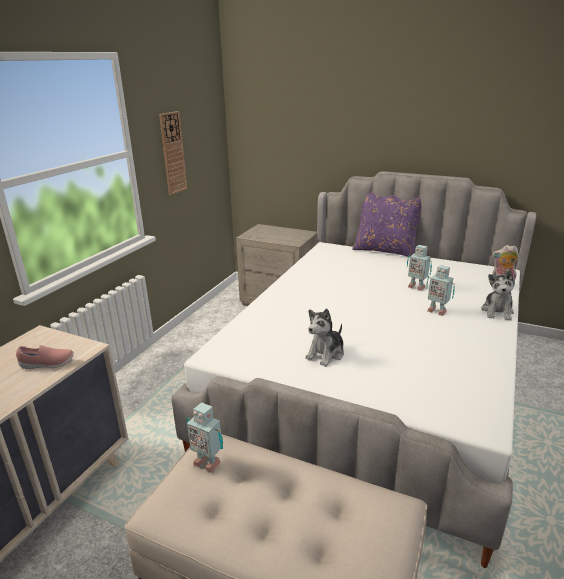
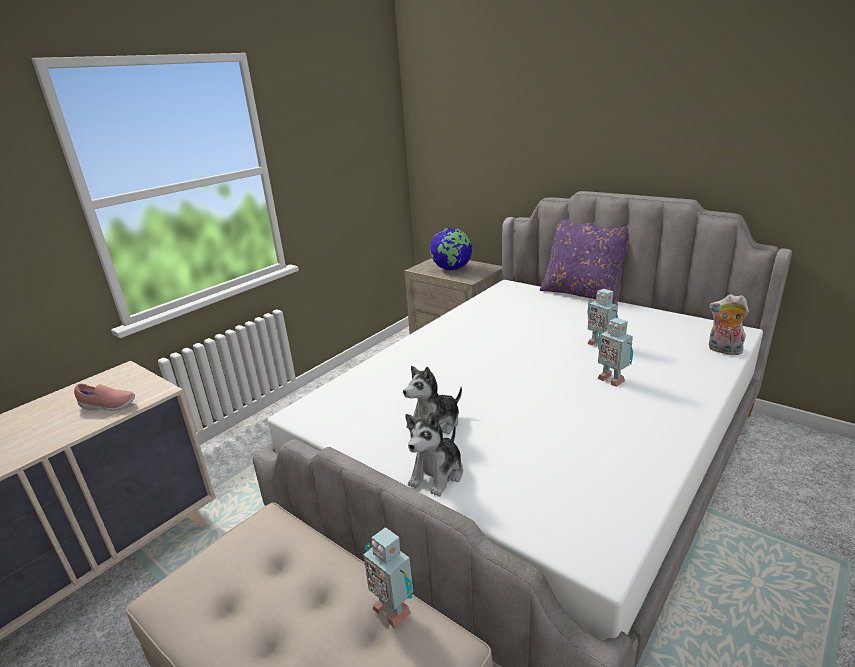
camera: 15 degrees right, 0 degrees up
(173, 153) = (326, 170): wall clock -> none
(207, 462) = (246, 544): toy robot -> toy robot (393, 608)
(276, 235) = (452, 269): none -> globe
(497, 311) = (699, 387): plush toy -> plush toy (437, 474)

